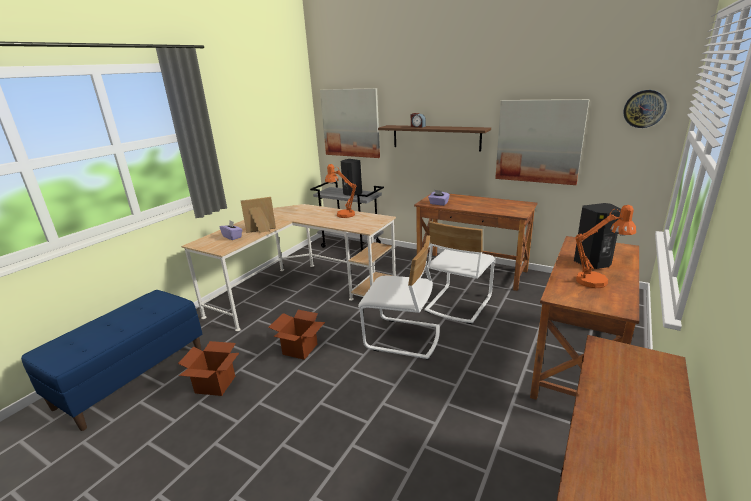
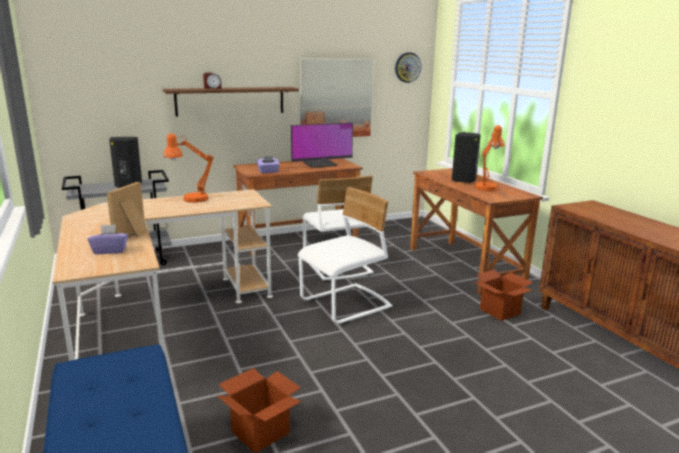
camera: 55 degrees left, 5 degrees down
(300, 349) = (279, 358): cardboard box -> cardboard box (499, 311)
(350, 123) = (102, 88): picture -> none
(497, 206) = (320, 164): none -> monitor

